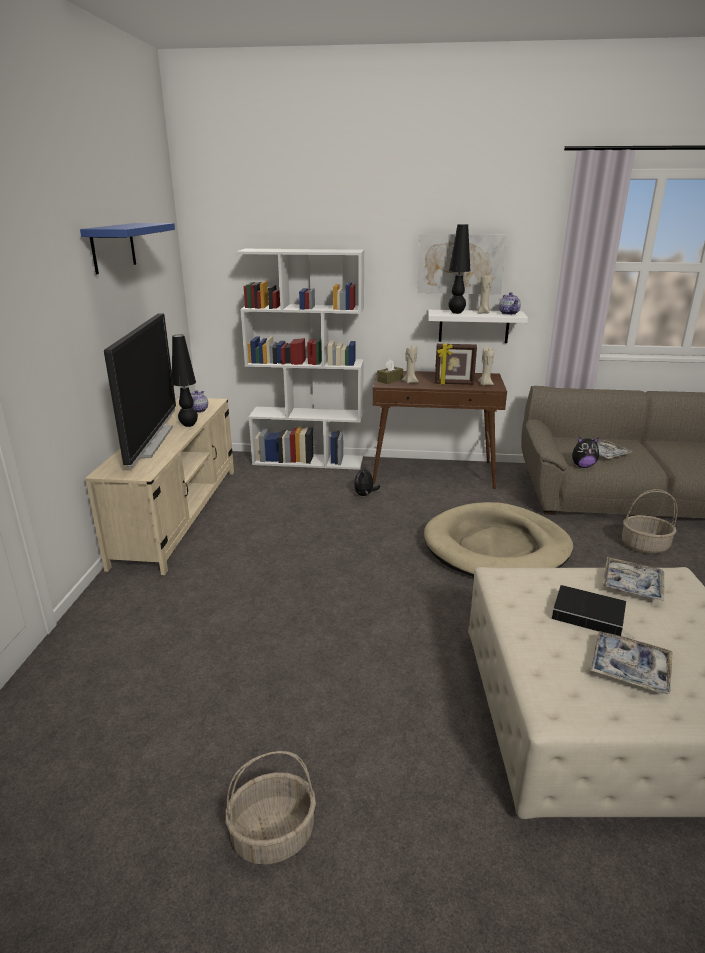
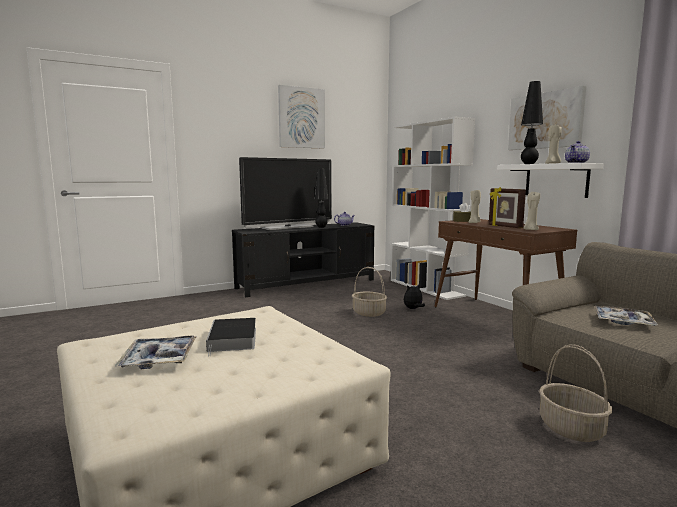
camera: 55 degrees right, 15 degrees down
(113, 247) = (301, 118): blue shelf -> picture
(179, 514) = (307, 284): beige tv stand -> black tv stand
(272, 836) = (49, 369): basket -> basket (368, 313)
(496, 547) = (420, 360): beige dog bed -> none
(582, 466) = (565, 319): plush toy -> none
(632, 585) = (306, 347): tray -> none

